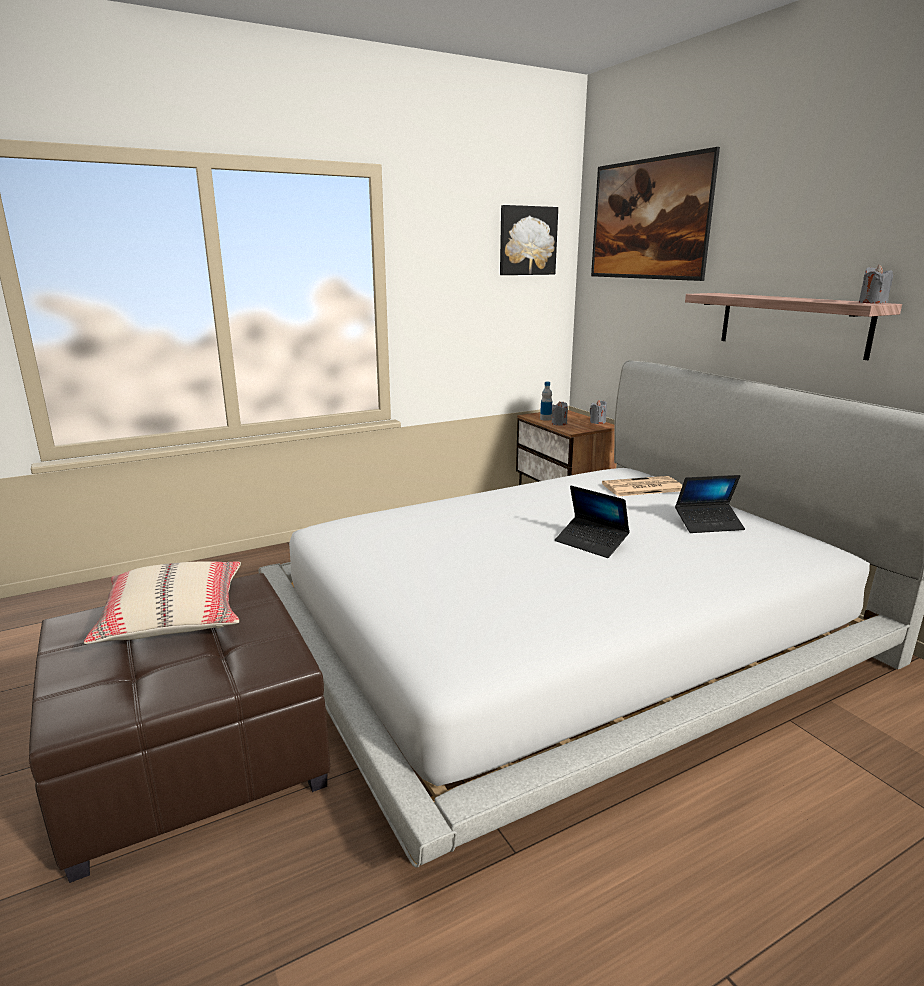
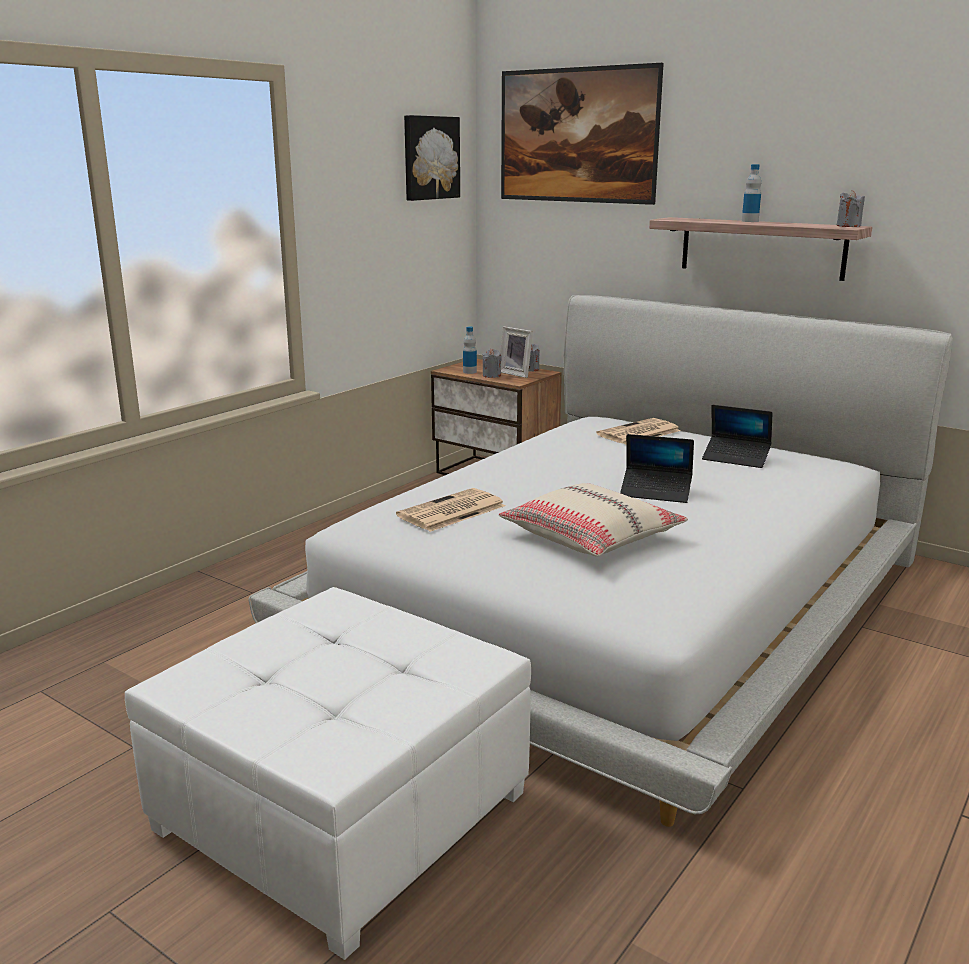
camera: 25 degrees left, 0 degrees up
(174, 617) = (298, 649): beige pillow -> beige pillow (591, 537)
(193, 755) = (344, 811): brown ottoman -> white ottoman
(401, 529) = (451, 511): none -> newspaper
(582, 424) = (517, 374): none -> picture frame
(708, 524) = (736, 458): laptop -> laptop turned 60 degrees clockwise
(779, 297) = (750, 221): none -> bottle

